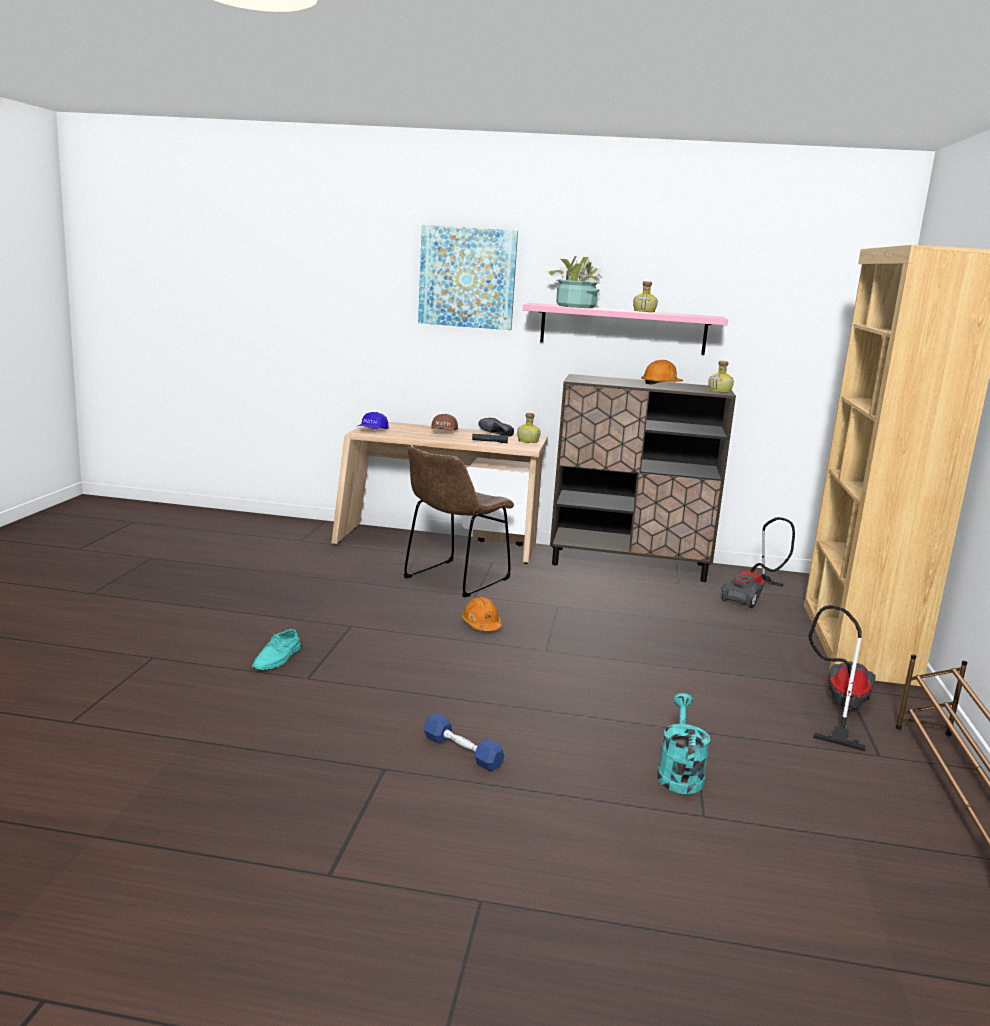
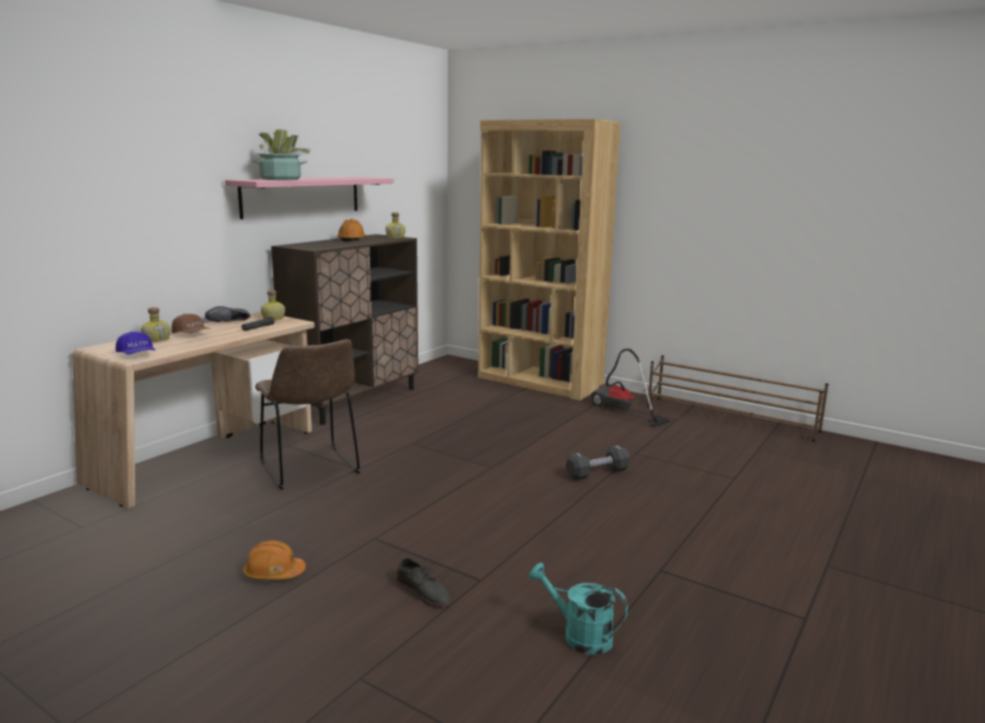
camera: 65 degrees left, 0 degrees up
(277, 658) = (424, 590): turquoise shoe -> grey shoe
(462, 752) = (642, 533): blue dumbbell -> none
(467, 277) = (160, 157): picture -> none
(481, 625) = (424, 479): orange hard hat -> orange hard hat (274, 573)
(599, 710) = (597, 473): none -> black dumbbell
(645, 311) = (328, 178): bottle -> bottle (157, 339)
(679, 774) = (686, 472): turquoise watering can -> turquoise watering can (579, 635)
(752, 597) = (452, 385): vacuum cleaner -> none

